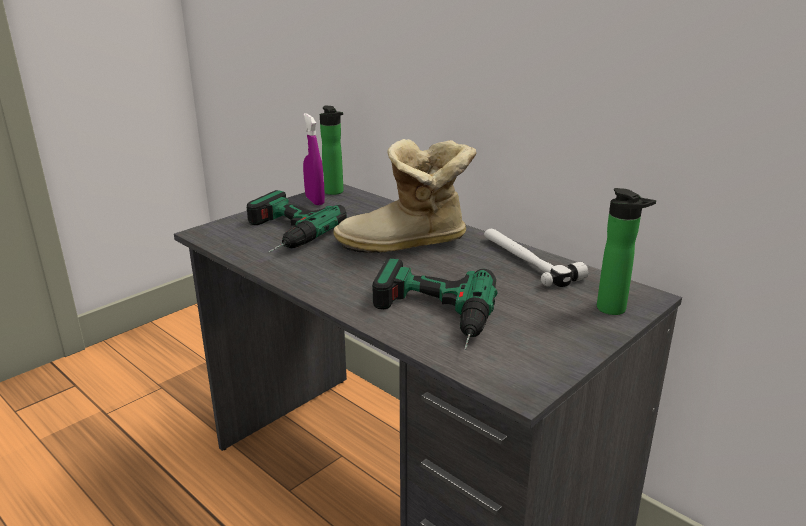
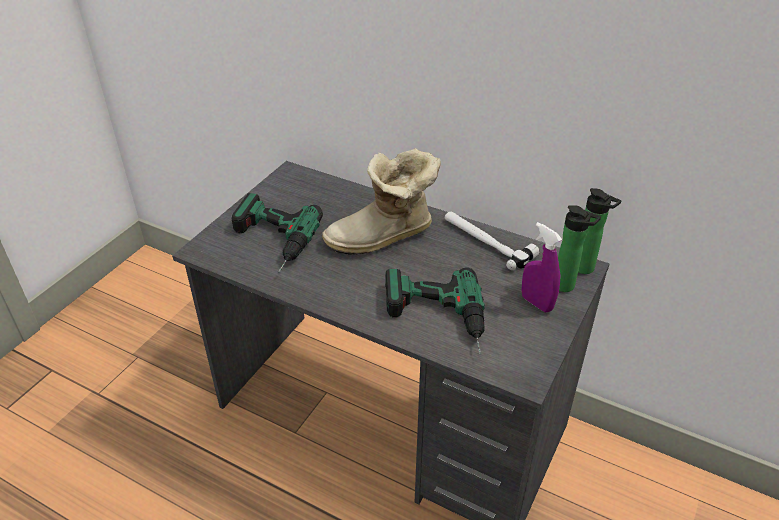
camera: 15 degrees left, 15 degrees up
(315, 201) = (278, 191): purple spray bottle -> purple spray bottle (536, 303)
(335, 192) = (291, 177): bottle -> bottle (586, 269)

